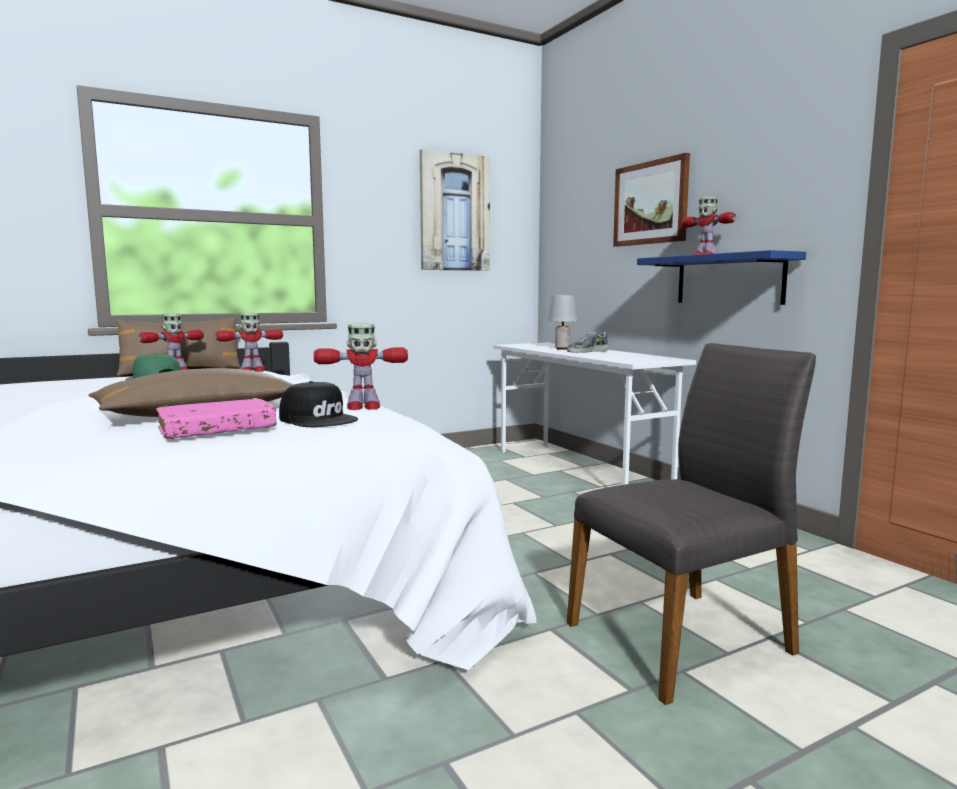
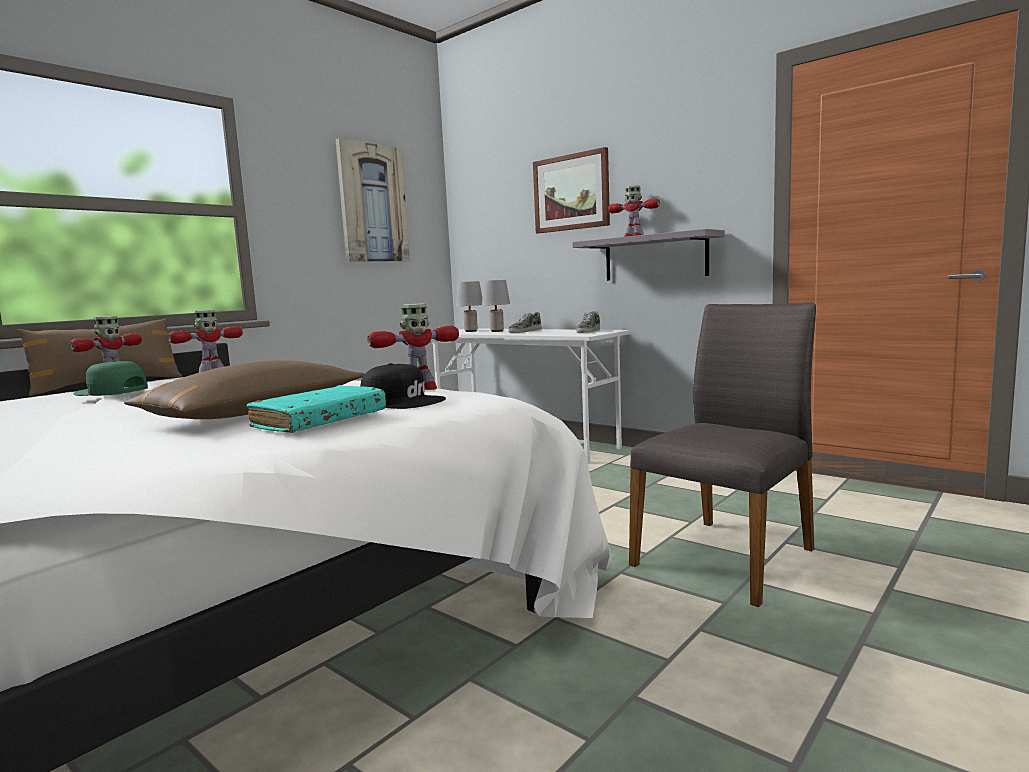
camera: 20 degrees left, 0 degrees up
(217, 430) = (320, 421): pink book -> turquoise book
(539, 346) = (471, 331): none -> grey table lamp
(647, 357) = (588, 331): none -> shoe
(729, 279) = (655, 257): blue shelf -> grey shelf

